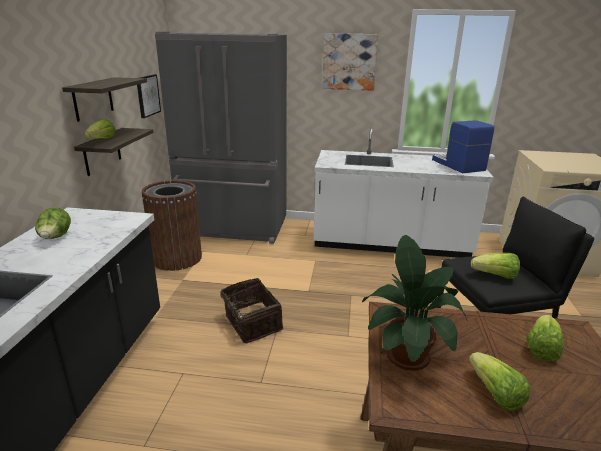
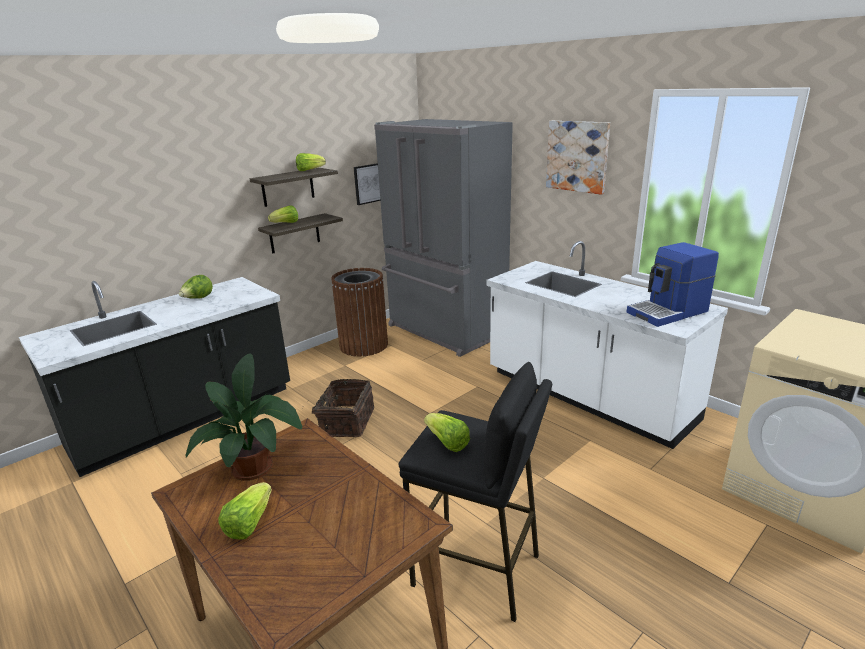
camera: 40 degrees right, 0 degrees up
(458, 165) = (668, 312): coffee machine -> coffee machine turned 135 degrees counterclockwise
(541, 348) = (353, 518): lettuce -> lettuce (309, 170)

